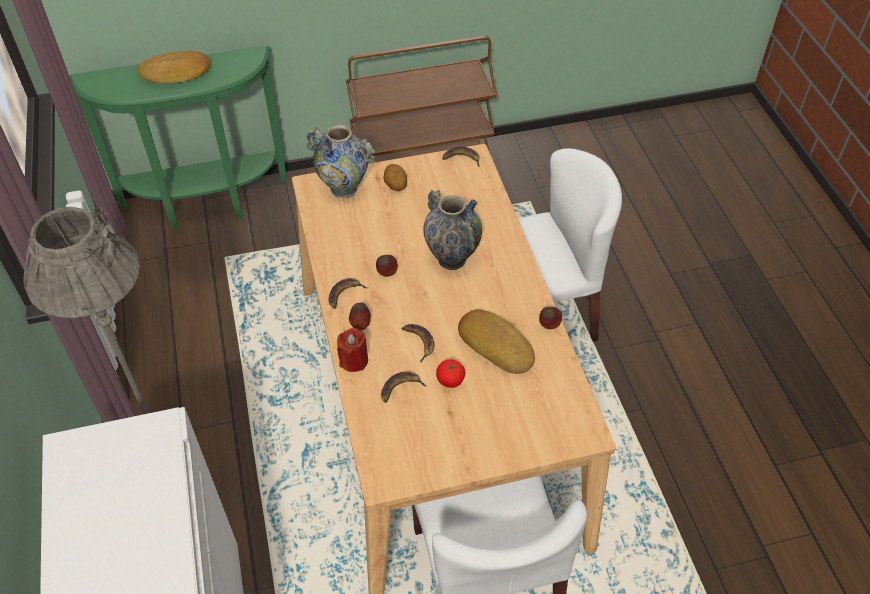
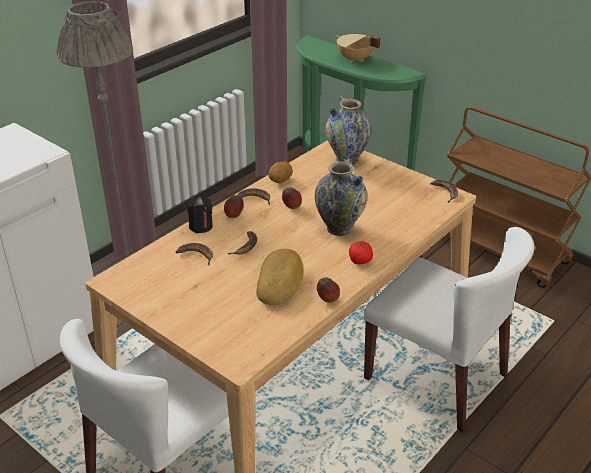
camera: 55 degrees right, 15 degrees down
(176, 73) = (354, 60): bread -> beige cooking pot
(354, 360) = (201, 226): red candle -> black candle
(395, 186) = (377, 177): potato -> potato (280, 181)
(450, 380) = (224, 274): tomato -> tomato (360, 261)

